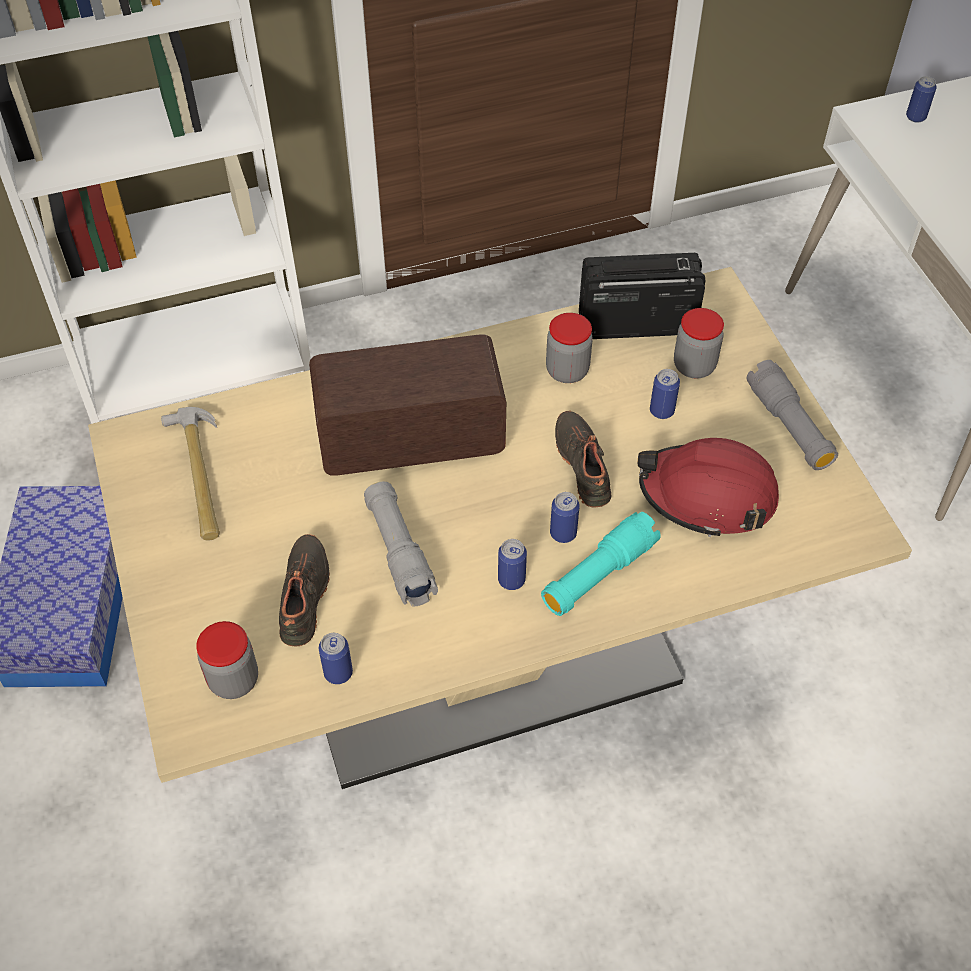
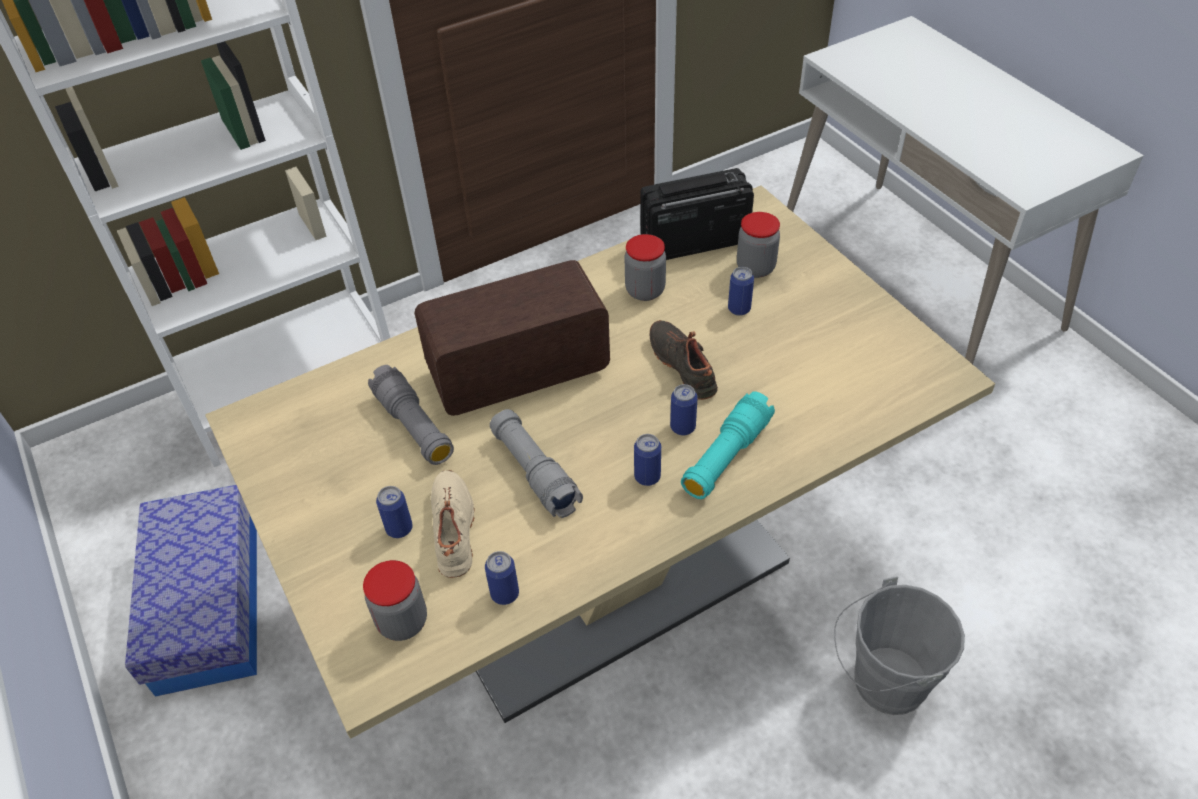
camera: 10 degrees left, 5 degrees down
(199, 475) = (324, 440): hammer -> none
(306, 596) = (455, 529): black shoe -> beige shoe
(707, 495) = (802, 371): red hard hat -> none
(744, 833) = (881, 683): none -> grey bucket
(789, 426) = (854, 302): grey flashlight -> grey flashlight (414, 426)
(915, 117) = (873, 53): can -> can (399, 528)

